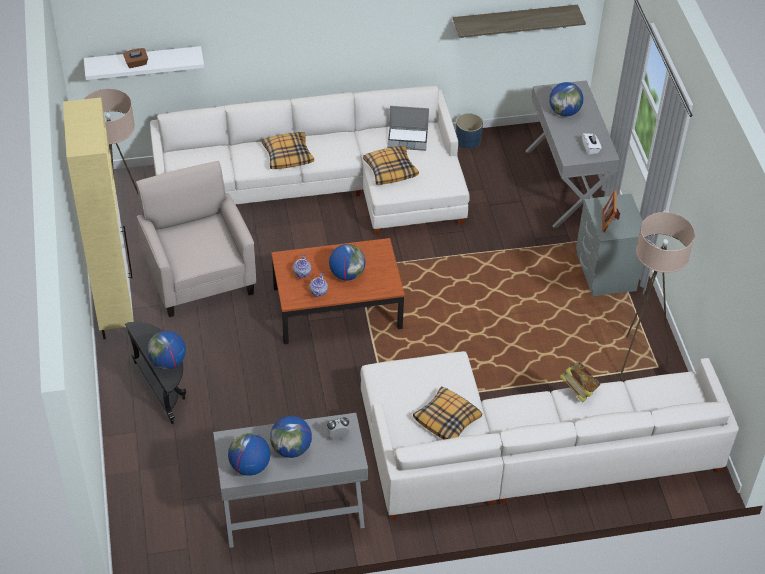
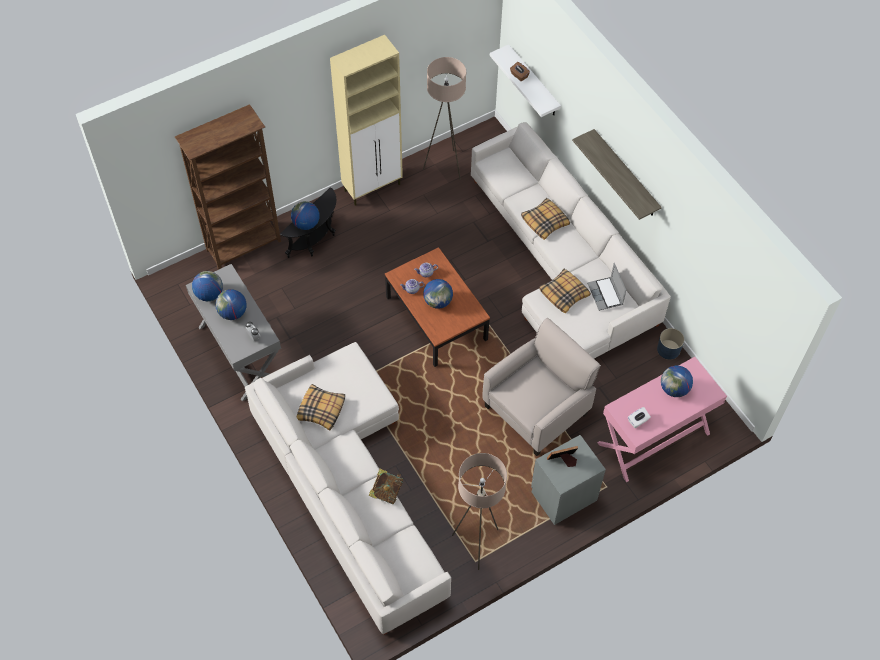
camera: 70 degrees right, 10 degrees up
(128, 464) = (244, 246): none -> brown bookcase
(199, 275) = (428, 222): beige armchair -> beige armchair (537, 409)
(514, 21) = (725, 304): shelf -> shelf (625, 174)
(566, 185) = (653, 438): grey console table -> pink console table

